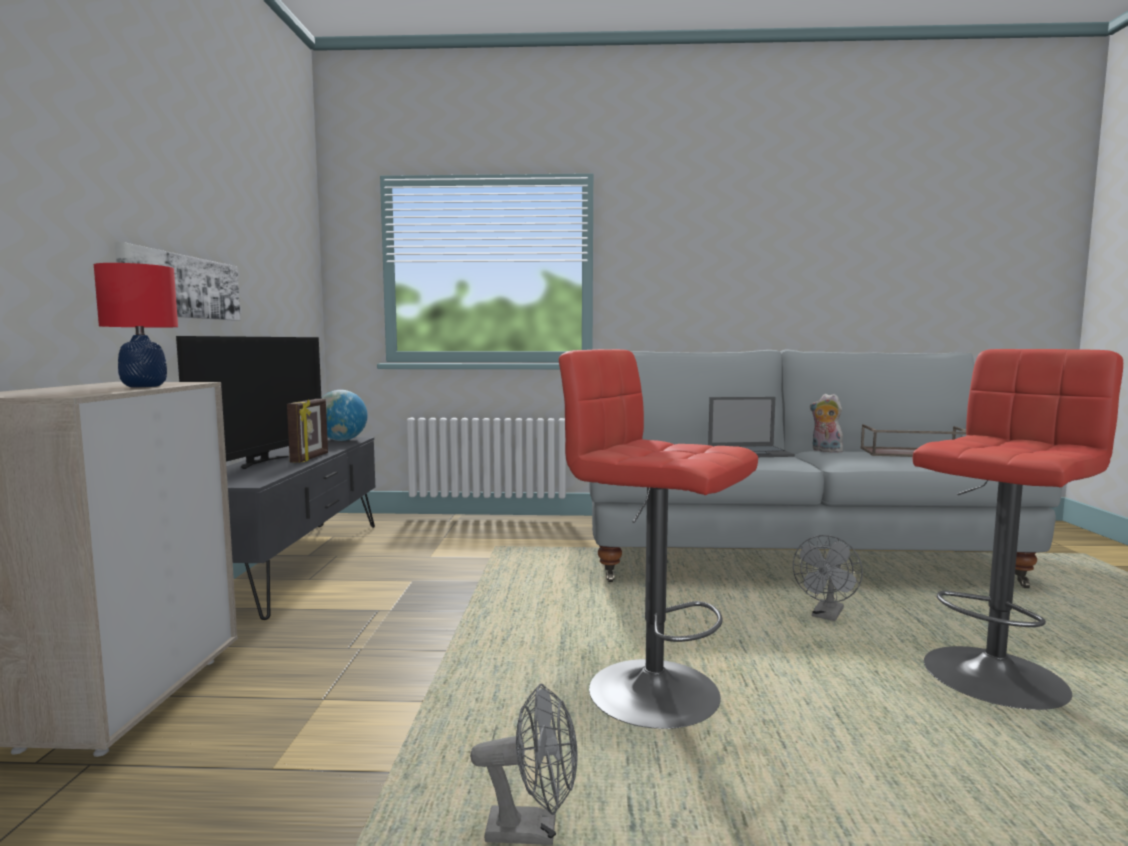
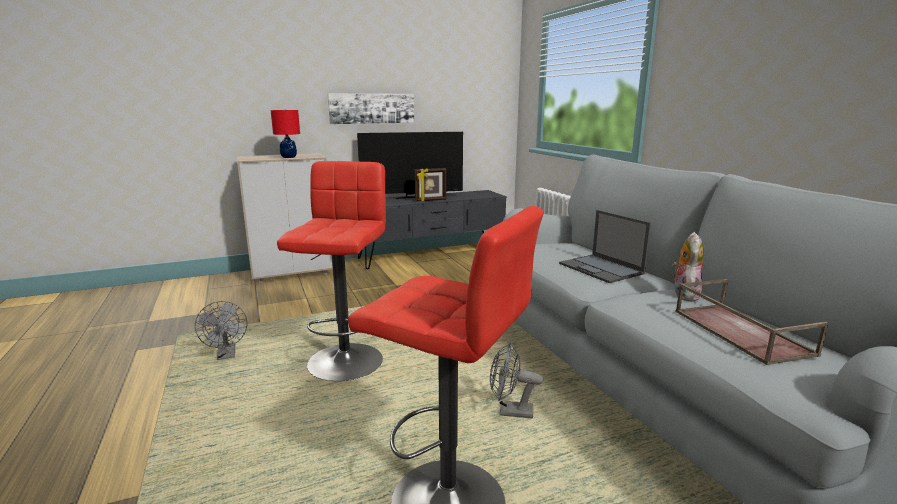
camera: 65 degrees right, 10 degrees up
(341, 440) = (485, 194): globe -> none

